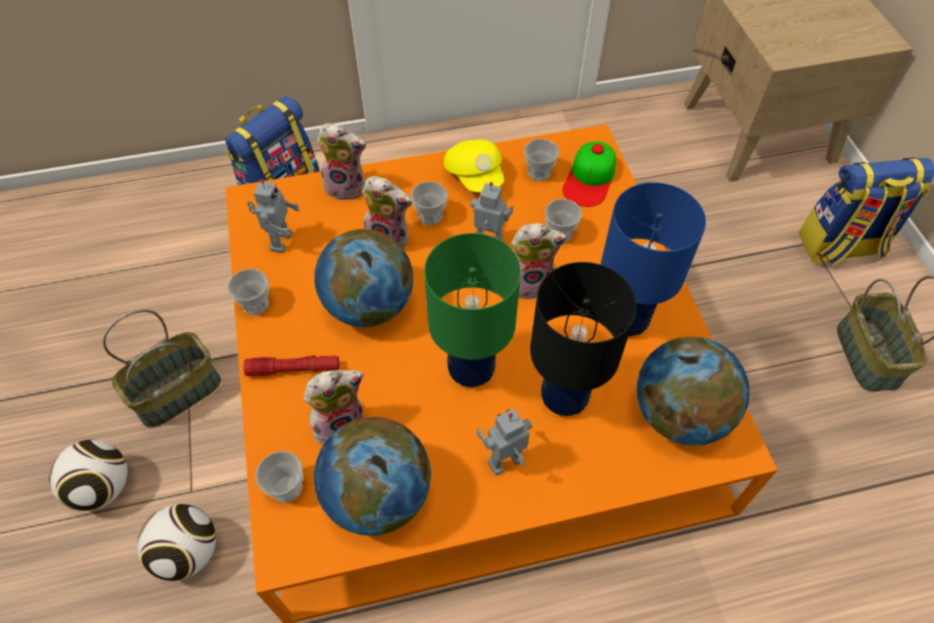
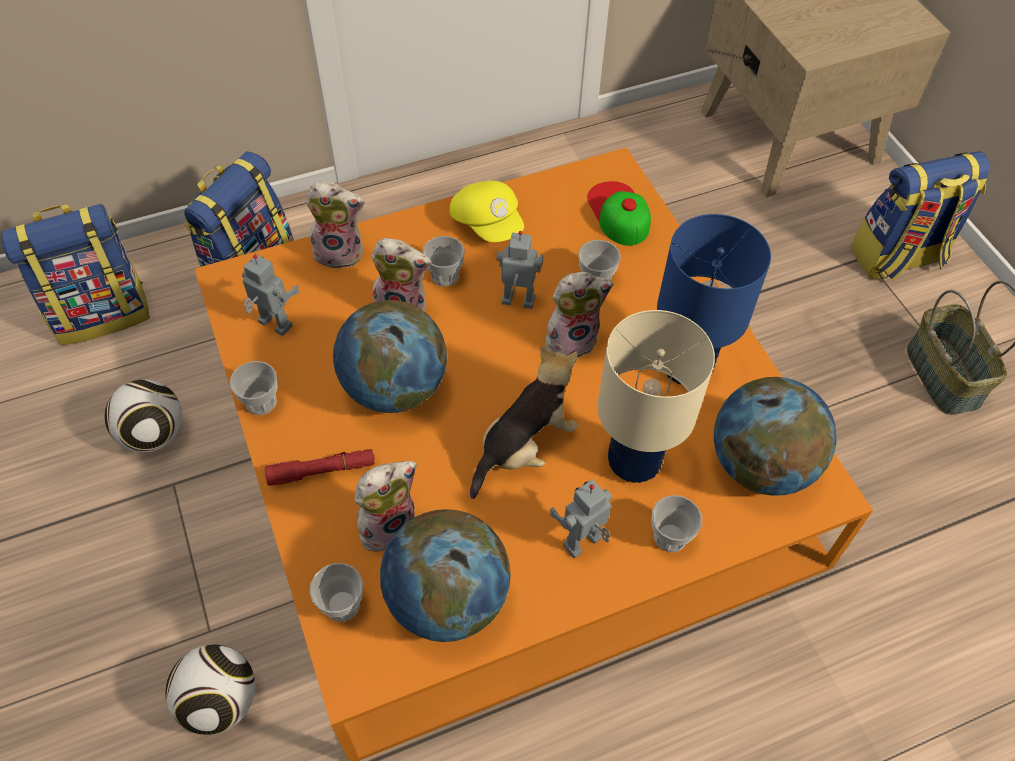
camera: 10 degrees left, 0 degrees up
(103, 487) = (101, 641): football -> football (154, 434)
(160, 217) = (102, 312): none -> backpack
(177, 391) = (168, 517): basket -> none
(279, 241) = (274, 325): toy robot -> toy robot turned 60 degrees counterclockwise
(470, 371) = (524, 447): green table lamp -> plush toy
(539, 173) = (560, 212): cup -> cup (670, 537)
(563, 398) = (633, 464): black table lamp -> beige table lamp
(590, 179) = (618, 213): cap -> cap turned 150 degrees clockwise

